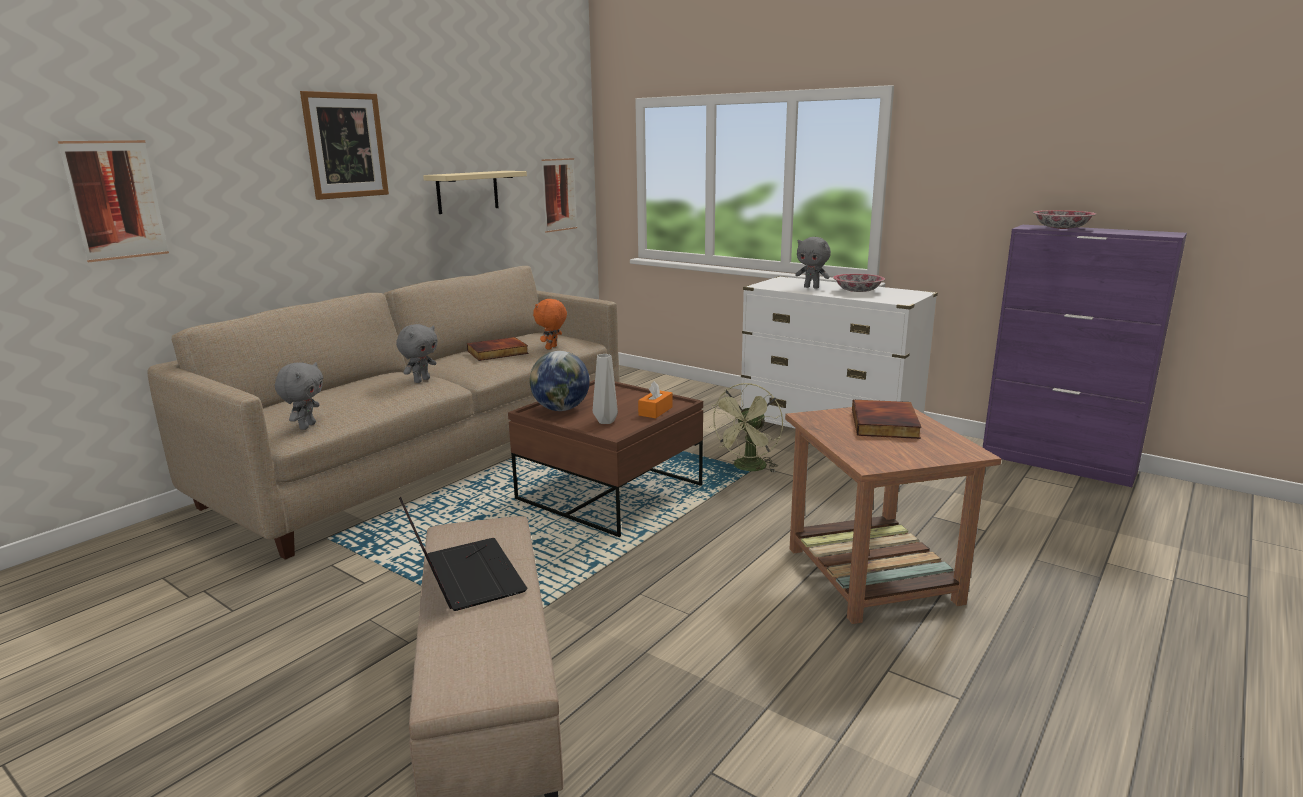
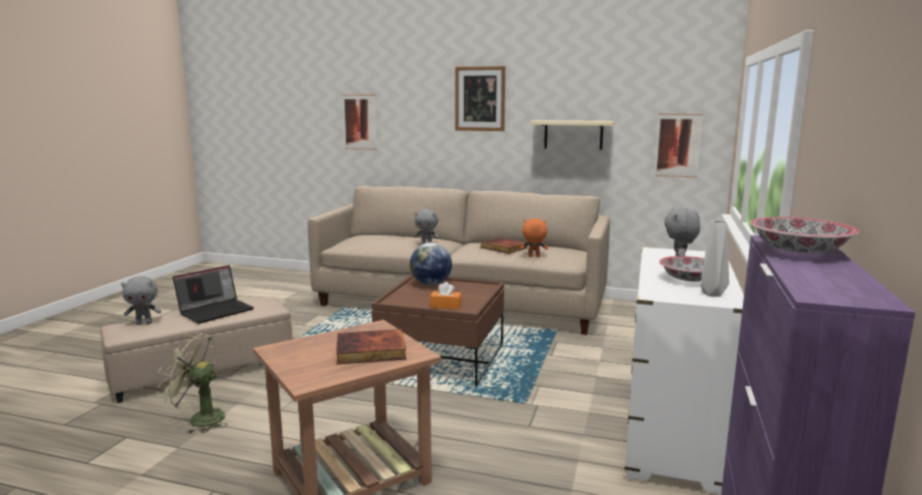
camera: 70 degrees right, 5 degrees down
(306, 426) = (350, 245): grey plush toy -> grey plush toy (144, 323)
(605, 422) = (413, 297): grey vase -> grey vase (711, 294)
(748, 468) = (527, 401): green fan -> green fan (199, 419)

